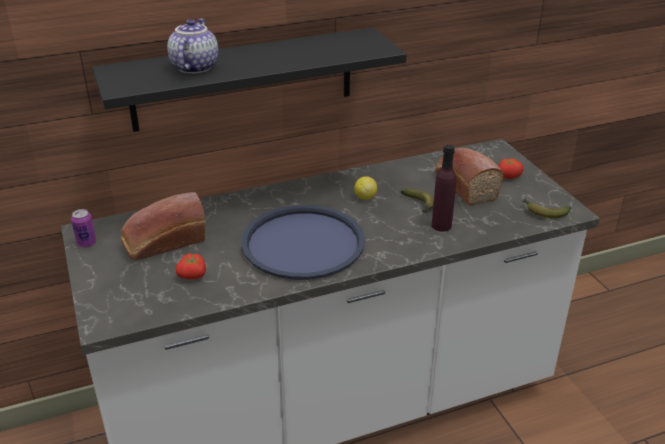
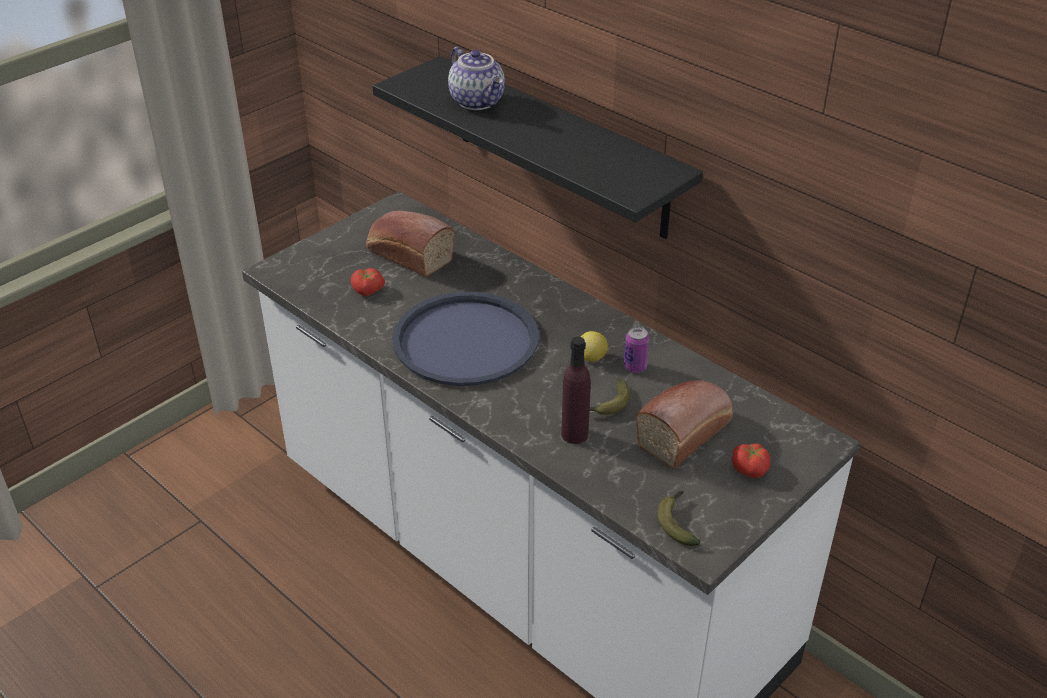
camera: 65 degrees right, 5 degrees up
(87, 243) = (379, 215): can -> can (635, 367)
(193, 67) = (478, 101): teapot -> teapot turned 75 degrees clockwise

